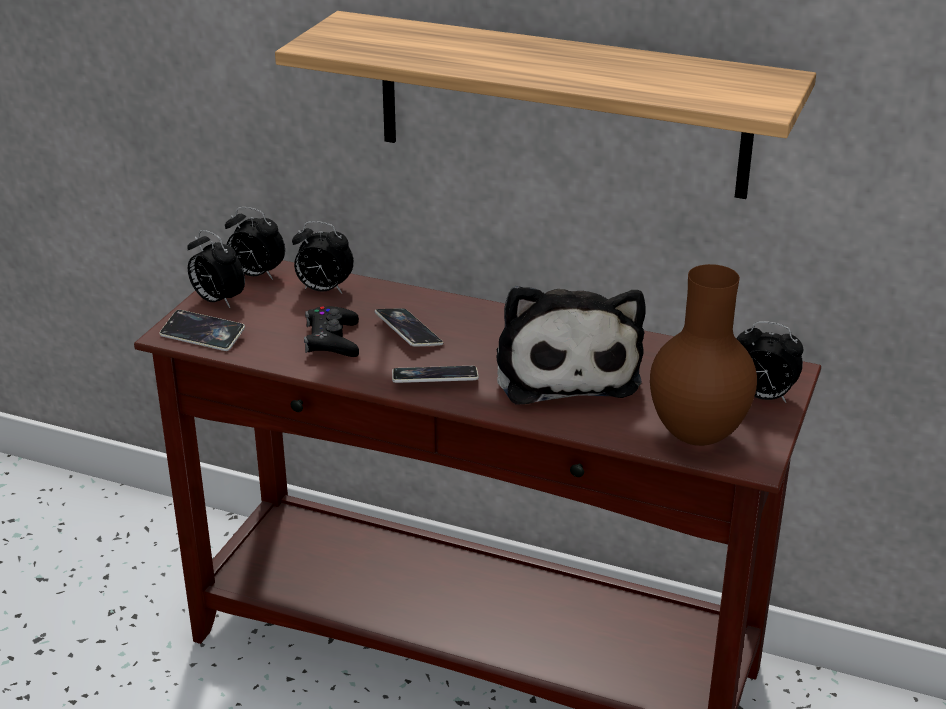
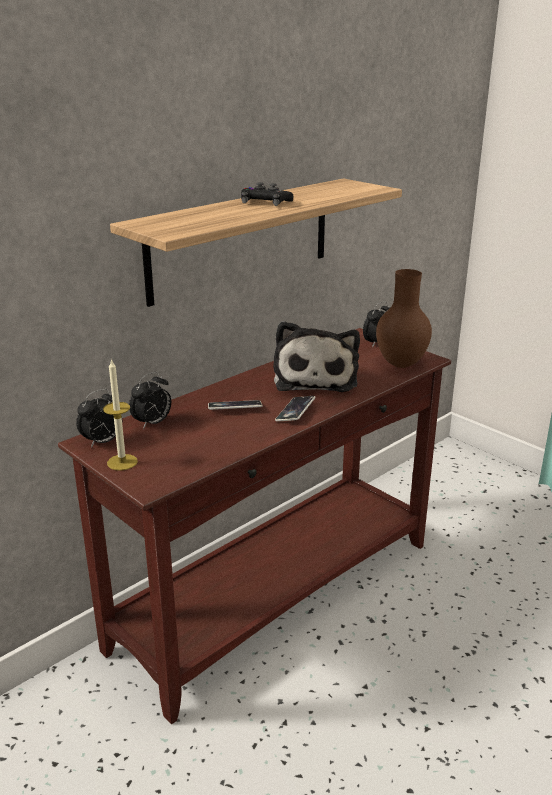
camera: 65 degrees left, 5 degrees down
(202, 335) = (165, 475): phone -> none
(217, 301) = (122, 462): alarm clock -> candle
(332, 340) = (220, 432): black game controller -> black game controller (265, 203)
(565, 369) = (315, 378): plush toy -> plush toy turned 75 degrees clockwise

